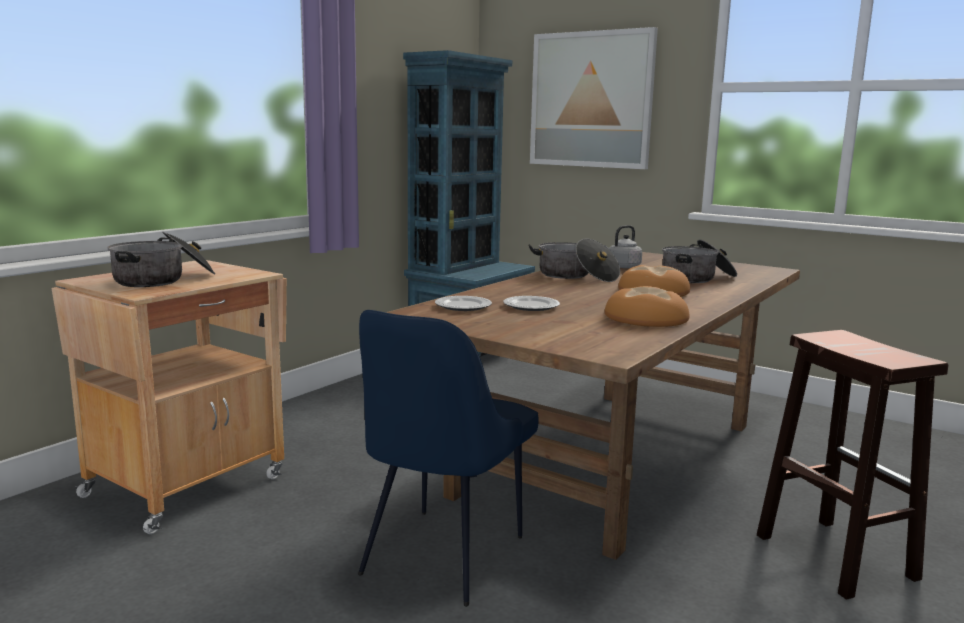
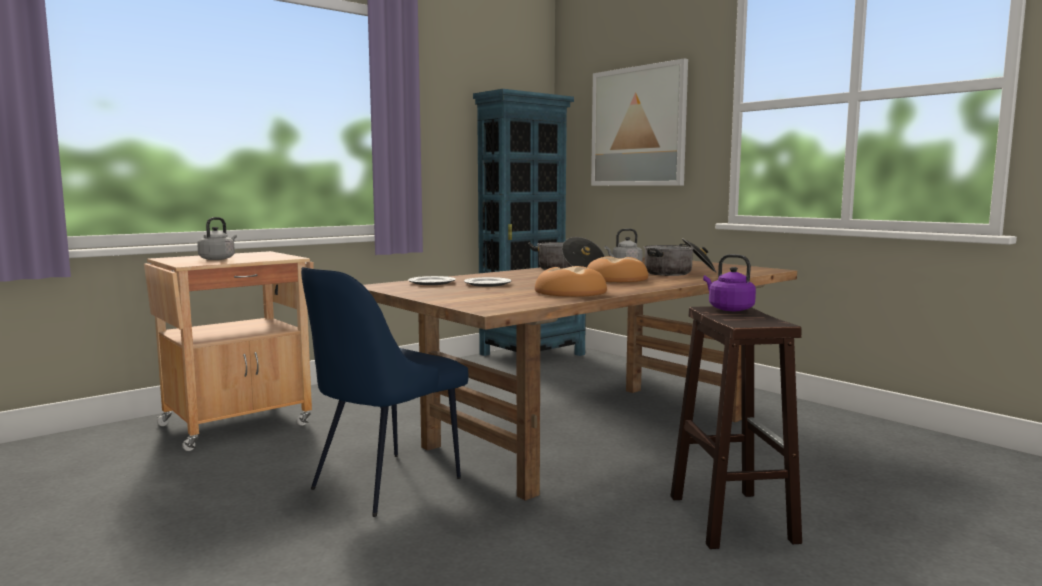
camera: 15 degrees right, 5 degrees down
(164, 279) = (218, 259): cooking pot -> grey kettle
(836, 337) = (728, 309): none -> purple kettle

